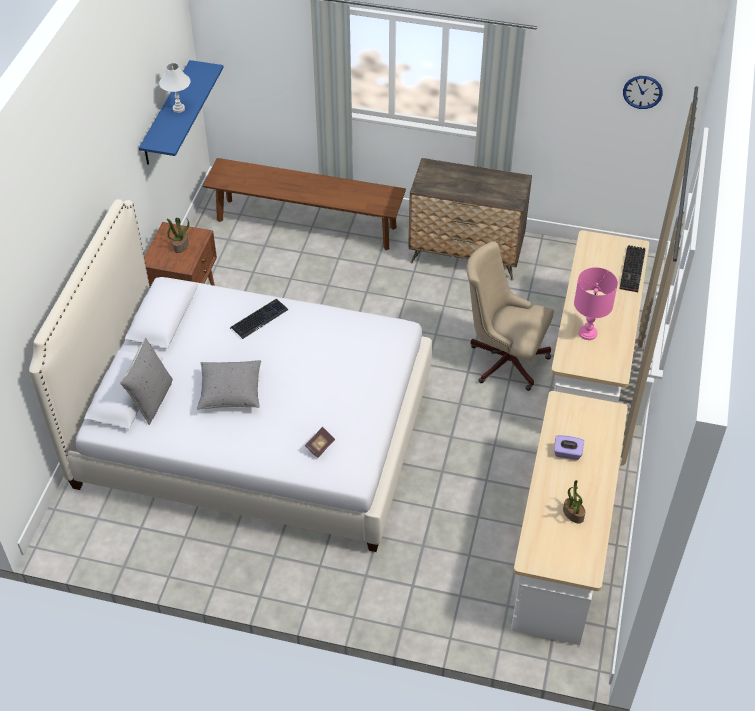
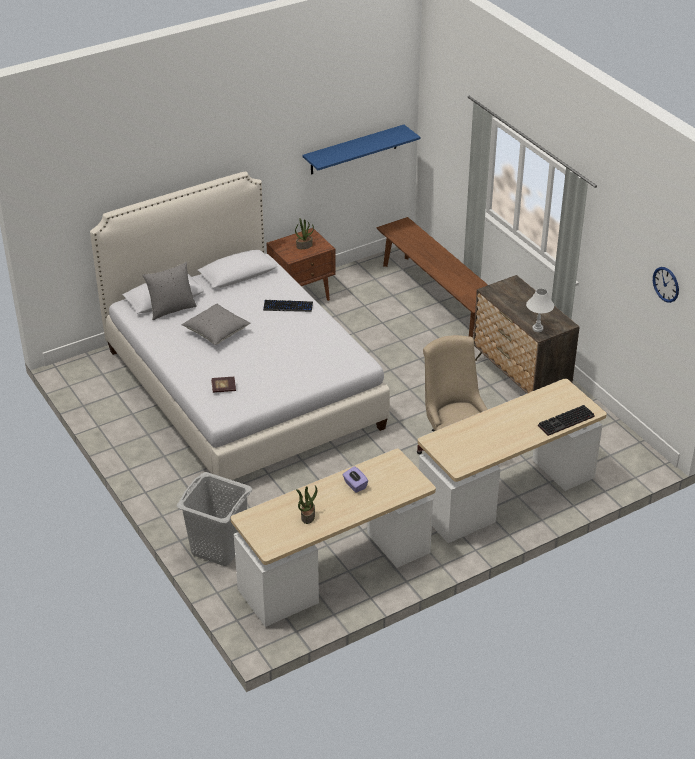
camera: 45 degrees right, 10 degrees down
(178, 109) = (356, 146): white table lamp -> white table lamp (537, 329)
(442, 605) = (218, 547): none -> grey laundry basket
(588, 332) = (474, 435): pink table lamp -> none

